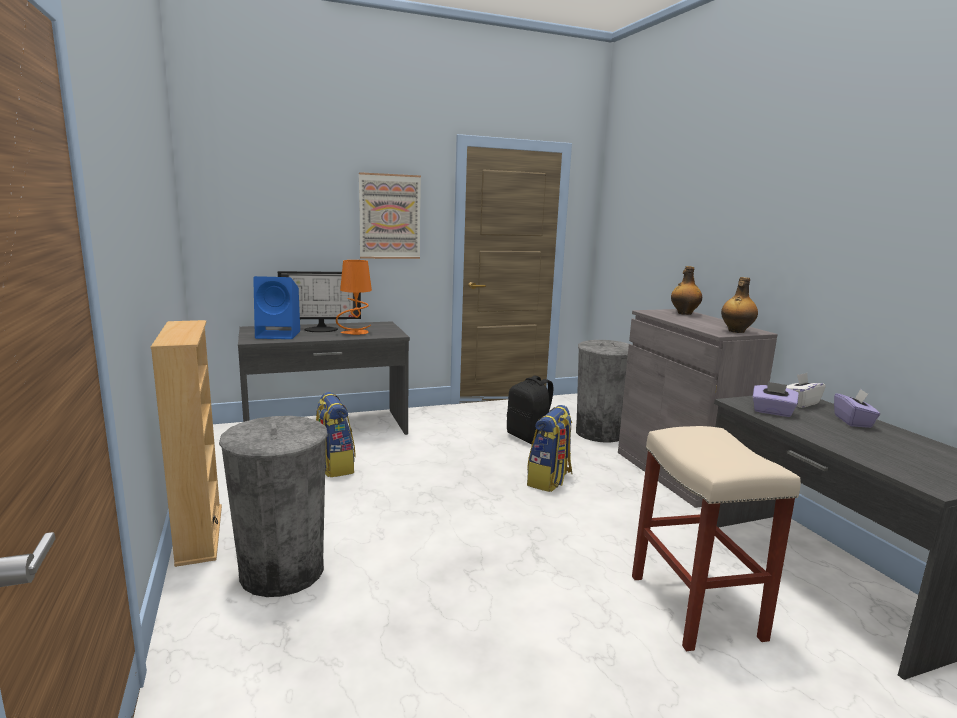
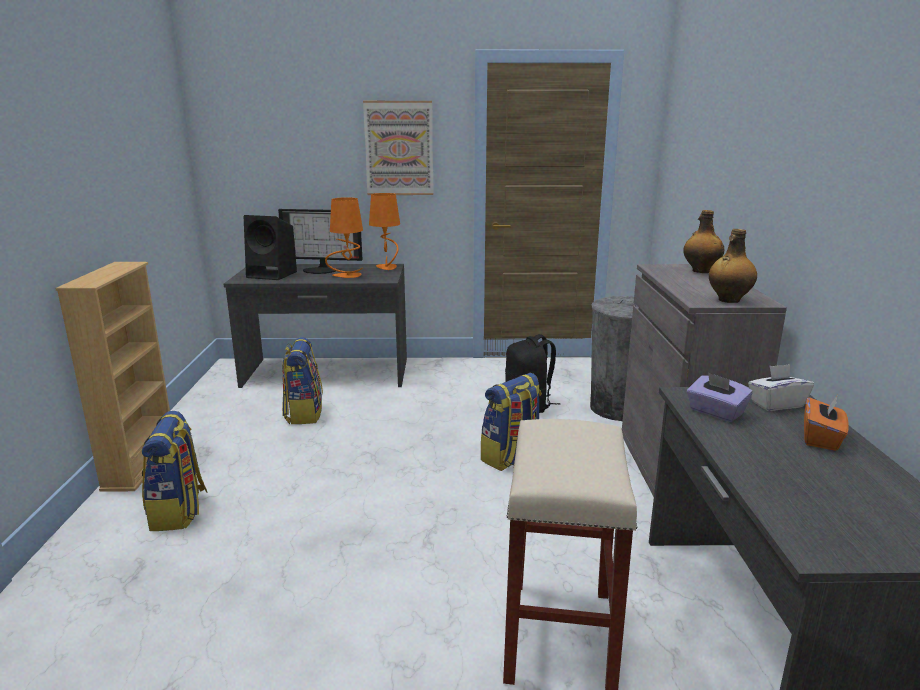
camera: 20 degrees right, 5 degrees up
(279, 335) = (273, 275): blue speaker -> black speaker
(282, 571) = (179, 511): grey trash can -> backpack
(382, 325) = (387, 268): none -> orange table lamp
(853, 421) = (821, 439): purple tissue box -> orange tissue box

